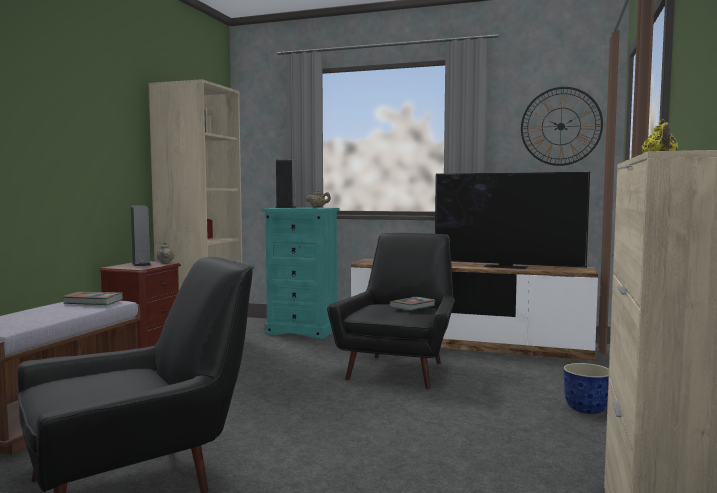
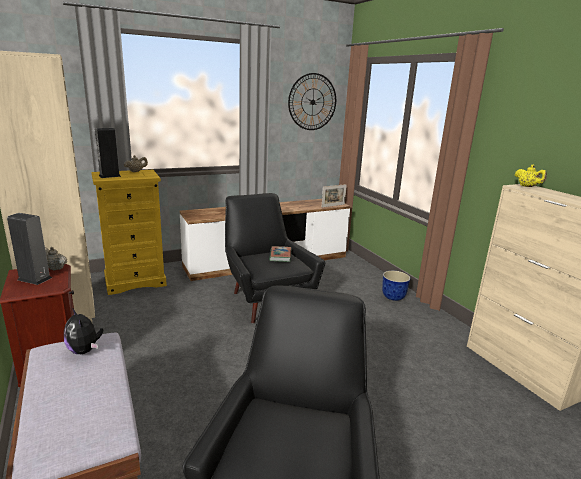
camera: 45 degrees left, 15 degrees up
(94, 302) = (85, 350): book -> plush toy
(303, 331) = (135, 281): turquoise dresser -> yellow dresser
(506, 266) = (292, 206): television -> none
(568, 271) = (333, 205): none -> picture frame

